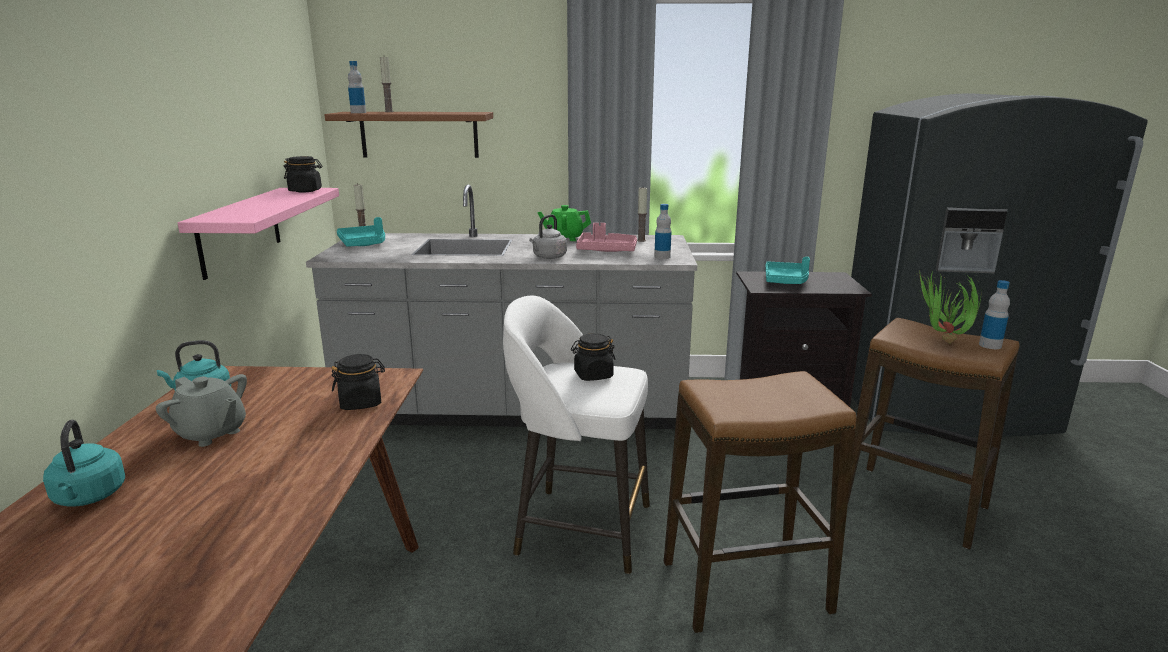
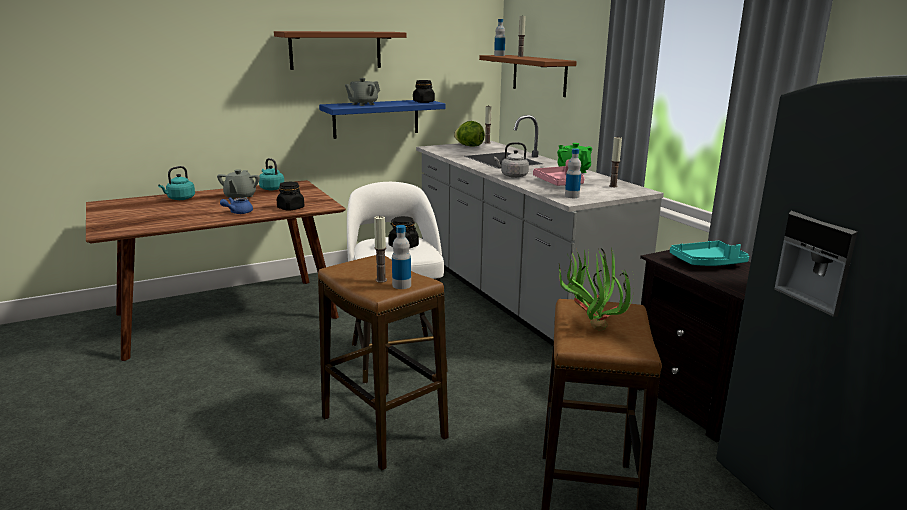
camera: 60 degrees right, 0 degrees up
(179, 117) = (335, 50): none -> brown shelf
(240, 231) = (376, 118): pink shelf -> blue shelf
(250, 208) = (362, 104): none -> grey teapot
(313, 448) = (238, 213): none -> blue teapot
(363, 244) = (469, 146): turquoise tray -> lettuce
(778, 397) = (381, 280): none -> candle
(990, 345) = (611, 345): bottle -> bottle (401, 285)

